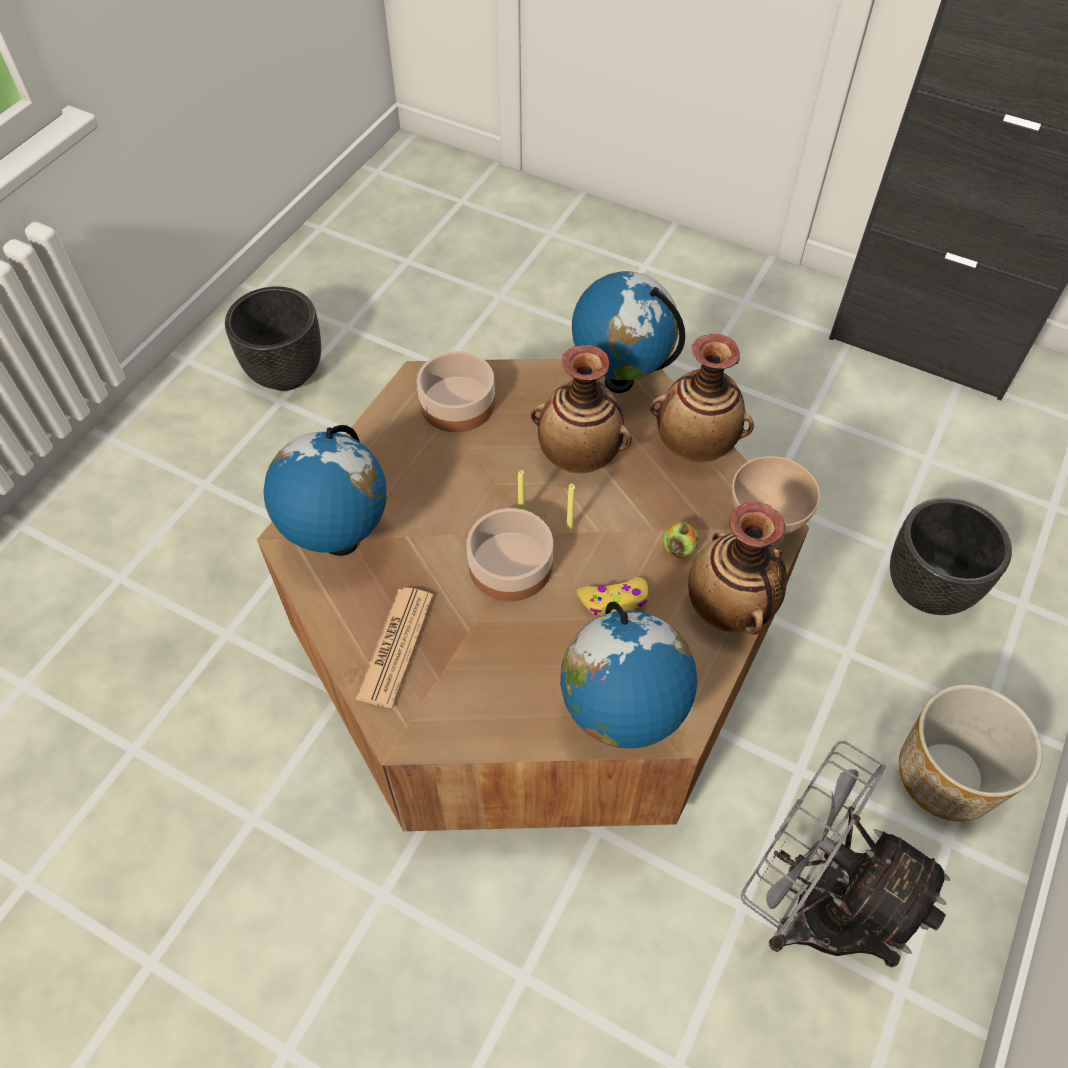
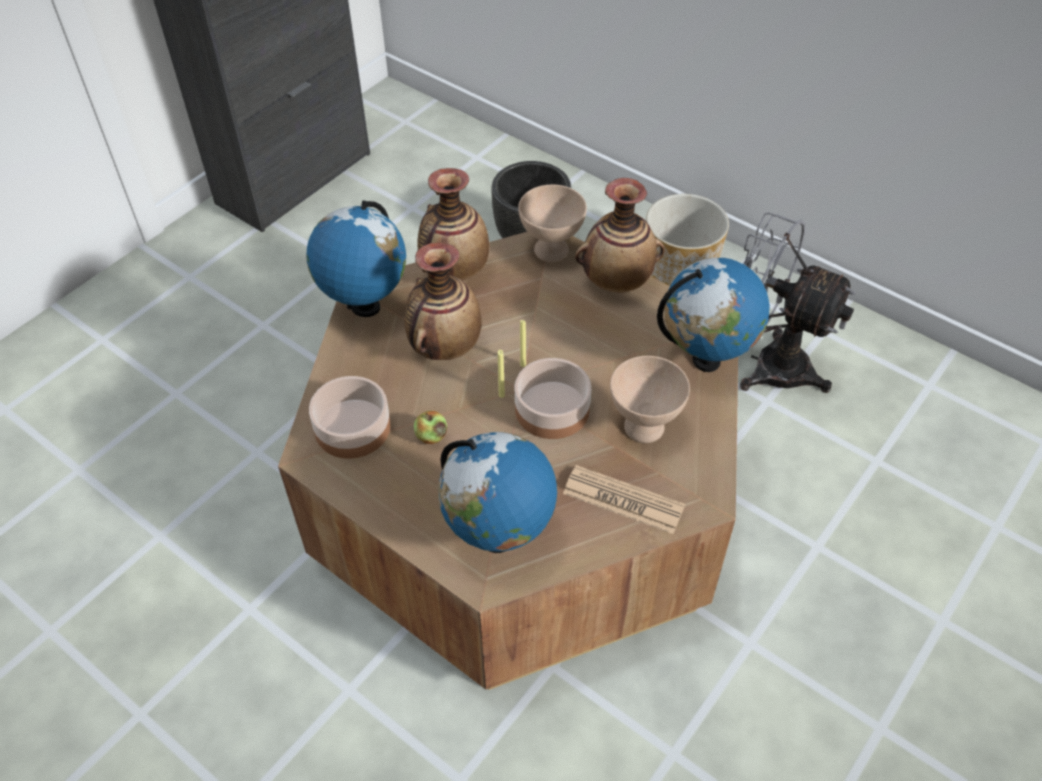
camera: 80 degrees left, 5 degrees down
(287, 374) = (97, 704): black planter -> none
(501, 659) = (644, 426): none -> beige bowl
(614, 600) = (599, 347): yellow game controller -> none
(678, 549) = (556, 300): apple -> apple (431, 436)
(810, 904) = (766, 364): grey fan -> grey fan turned 75 degrees clockwise

